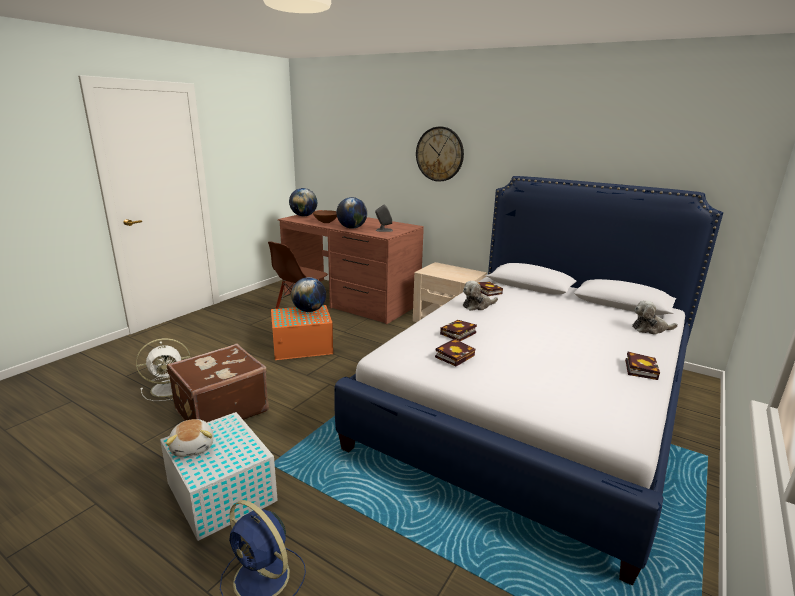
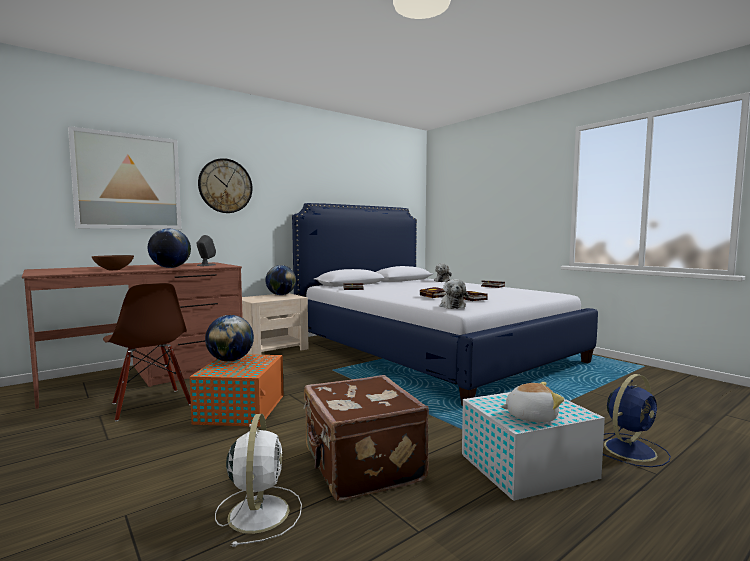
camera: 70 degrees left, 15 degrees down
(304, 216) = (45, 271): globe -> globe (281, 295)
(371, 151) = (128, 182): none -> picture
(477, 306) = (380, 292): plush toy -> plush toy (452, 306)

